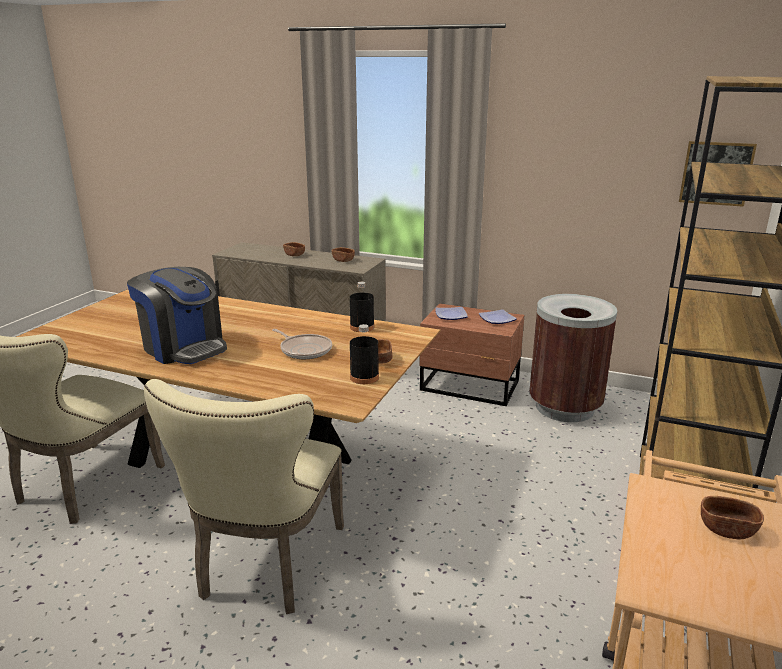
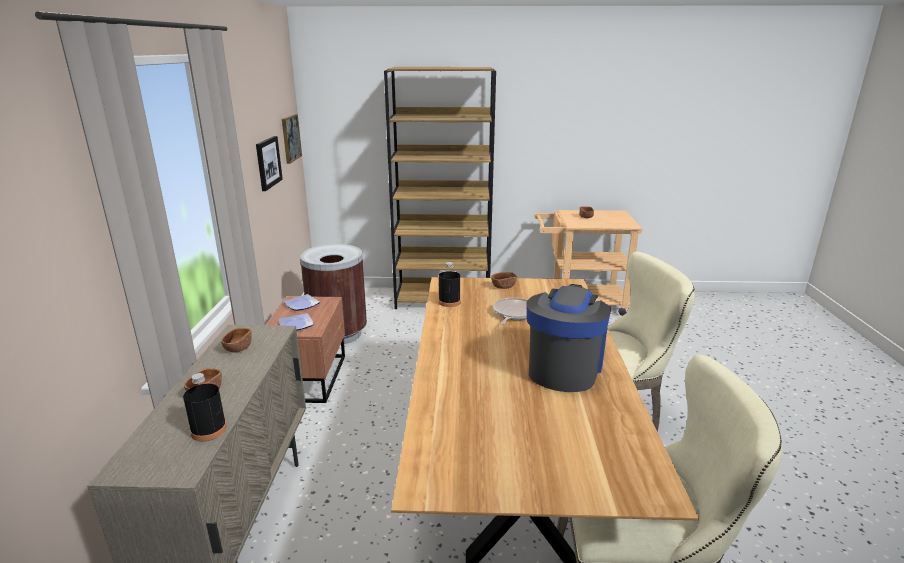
camera: 110 degrees left, 0 degrees up
(364, 377) = (535, 286): black bottle -> black bottle (209, 430)
(608, 182) = (268, 162): none -> picture

